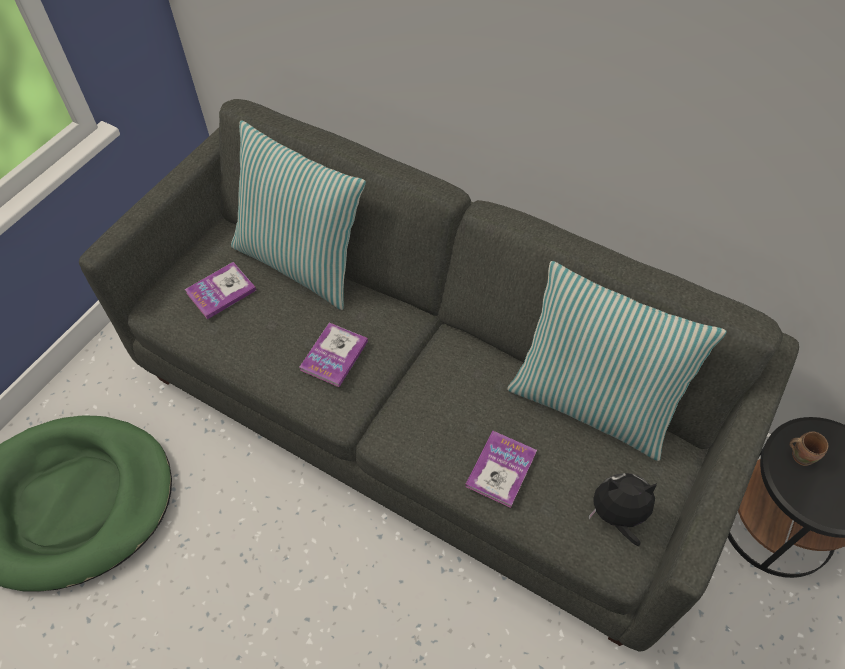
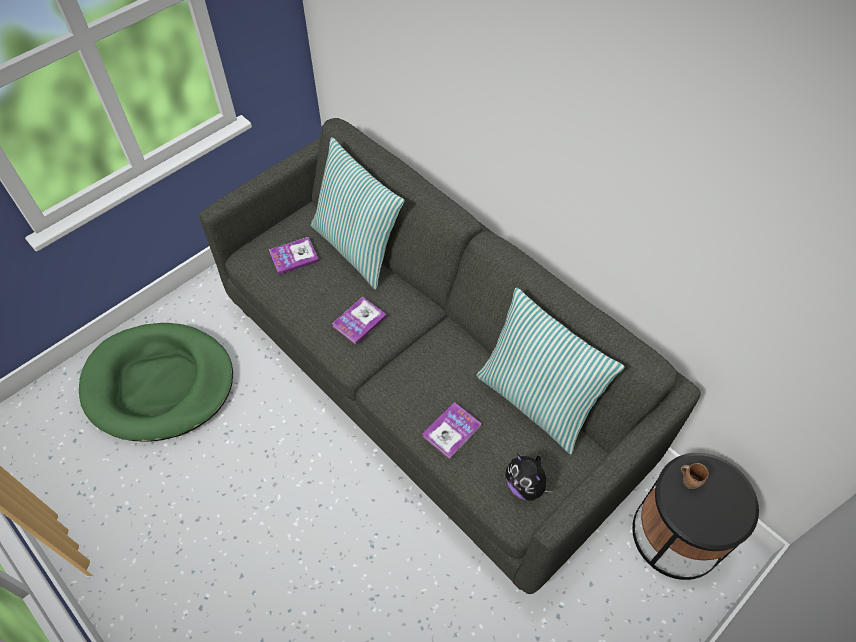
camera: 15 degrees right, 0 degrees up
(617, 516) = (525, 485): plush toy -> plush toy turned 150 degrees counterclockwise

